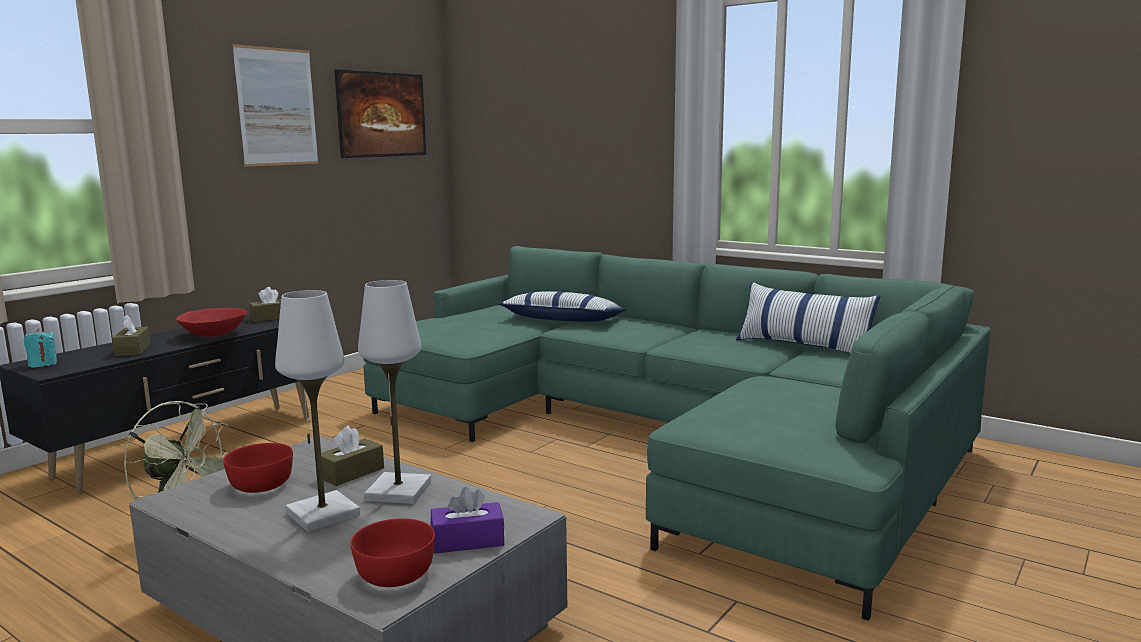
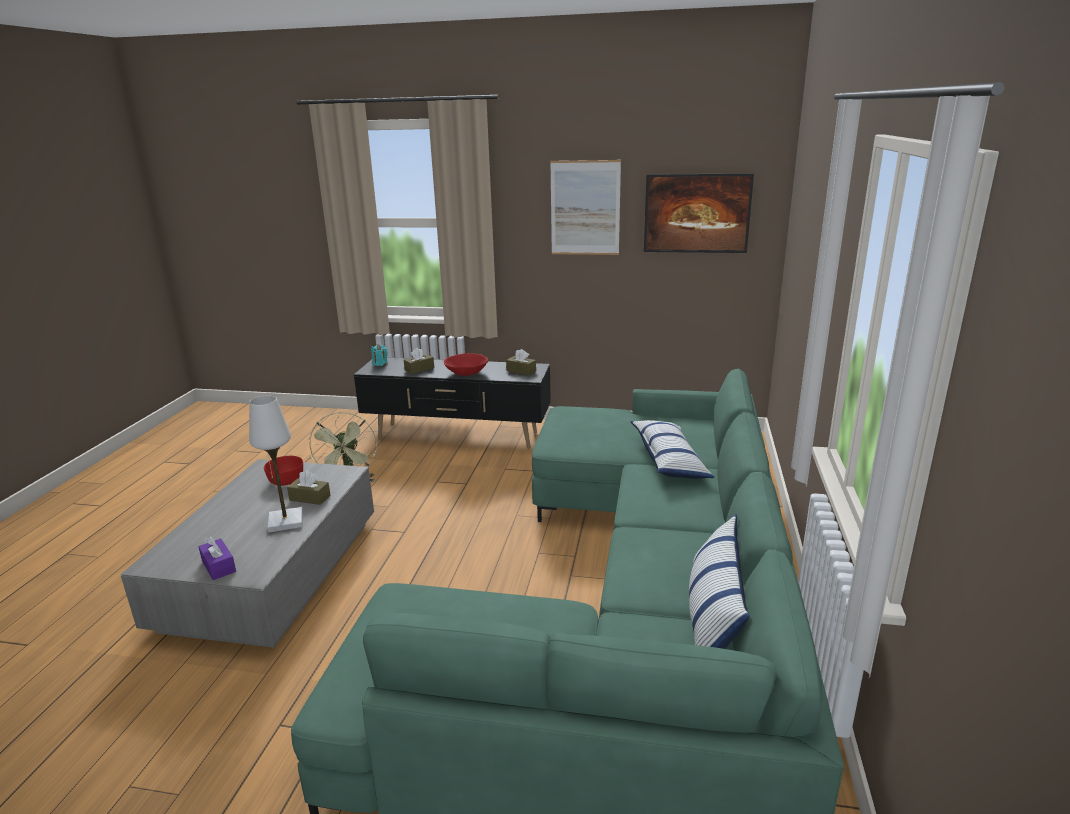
camera: 65 degrees right, 10 degrees up
(323, 514) = (249, 511): white table lamp -> none
(395, 575) = (176, 558): red bowl -> none

